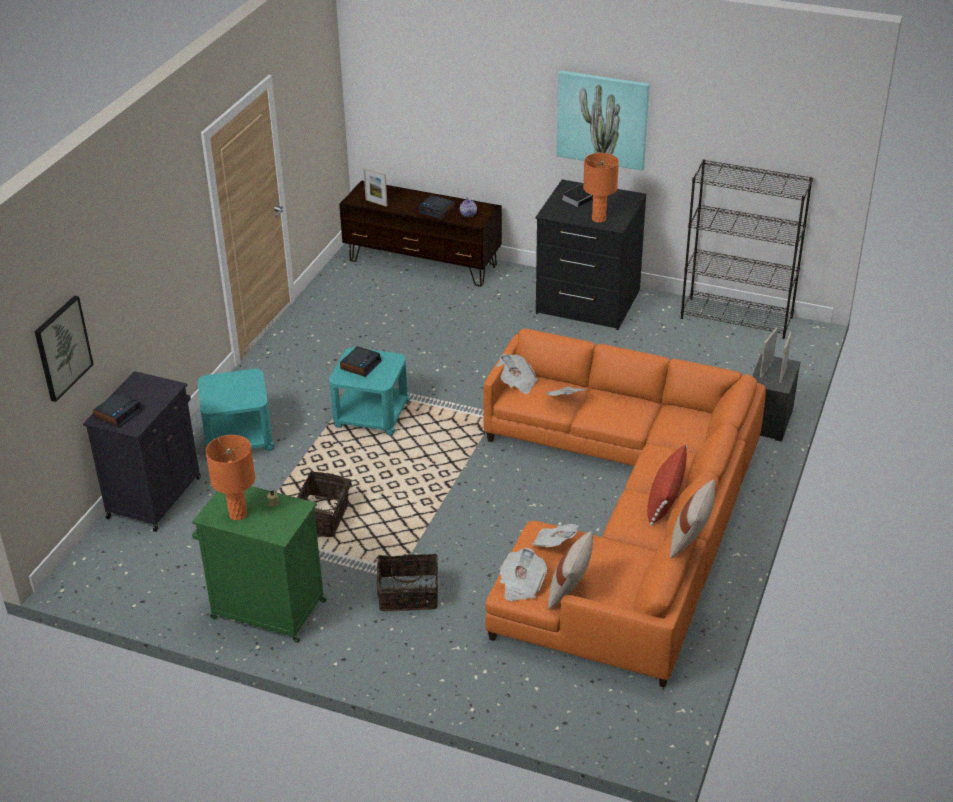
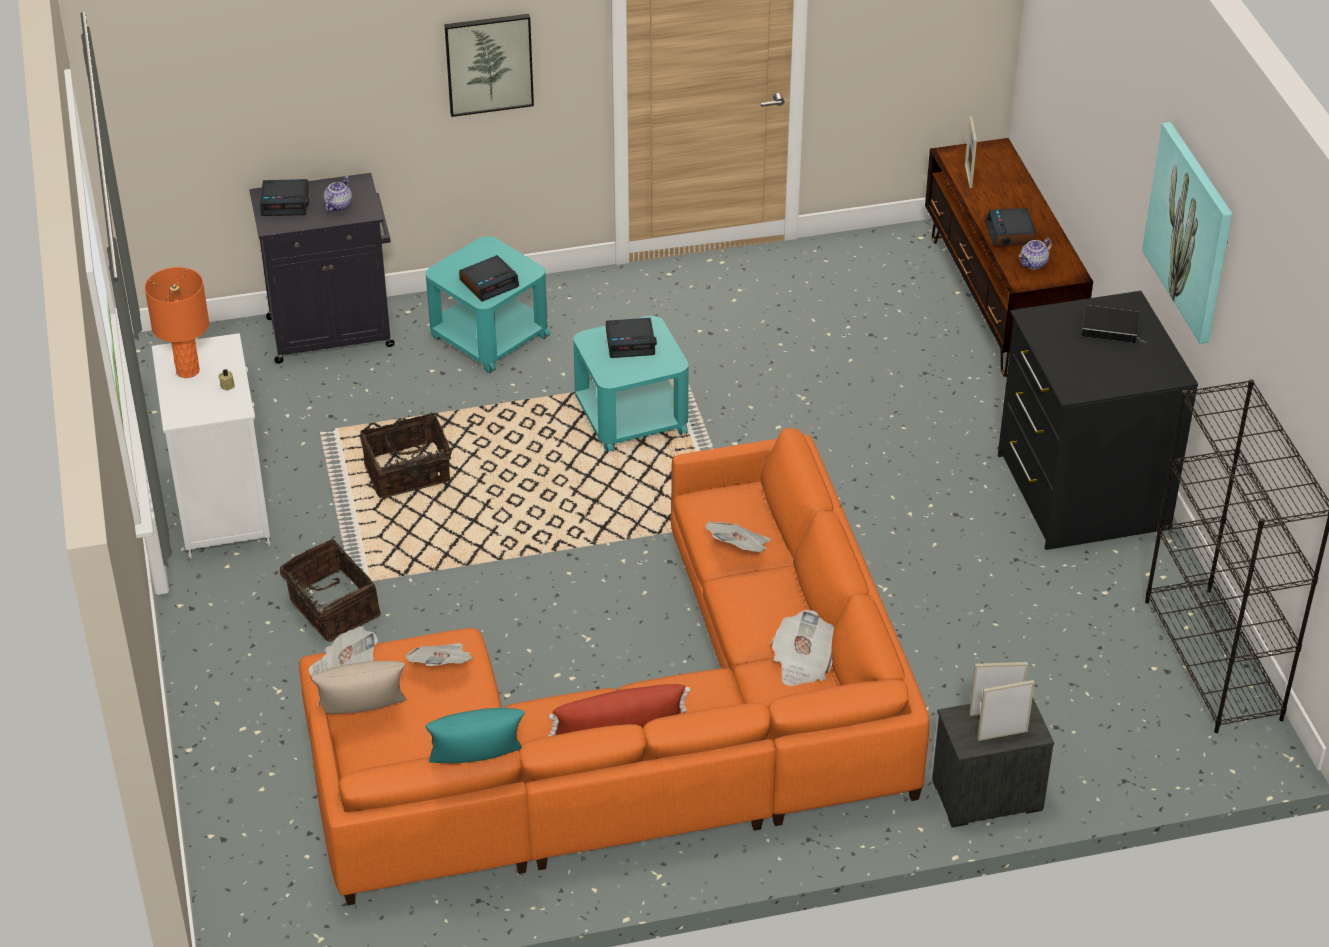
camera: 55 degrees right, 5 degrees up
(62, 348) = (235, 87): picture -> picture (489, 63)
(150, 395) = (338, 205): none -> teapot
(244, 393) = (489, 283): none -> alarm clock
(266, 609) = (222, 509): green cabinet -> white cabinet
(517, 382) = (734, 490): newspaper -> newspaper (802, 663)
(599, 219) = (1072, 368): orange table lamp -> none
(690, 541) = (477, 767): beige pillow -> turquoise pillow

